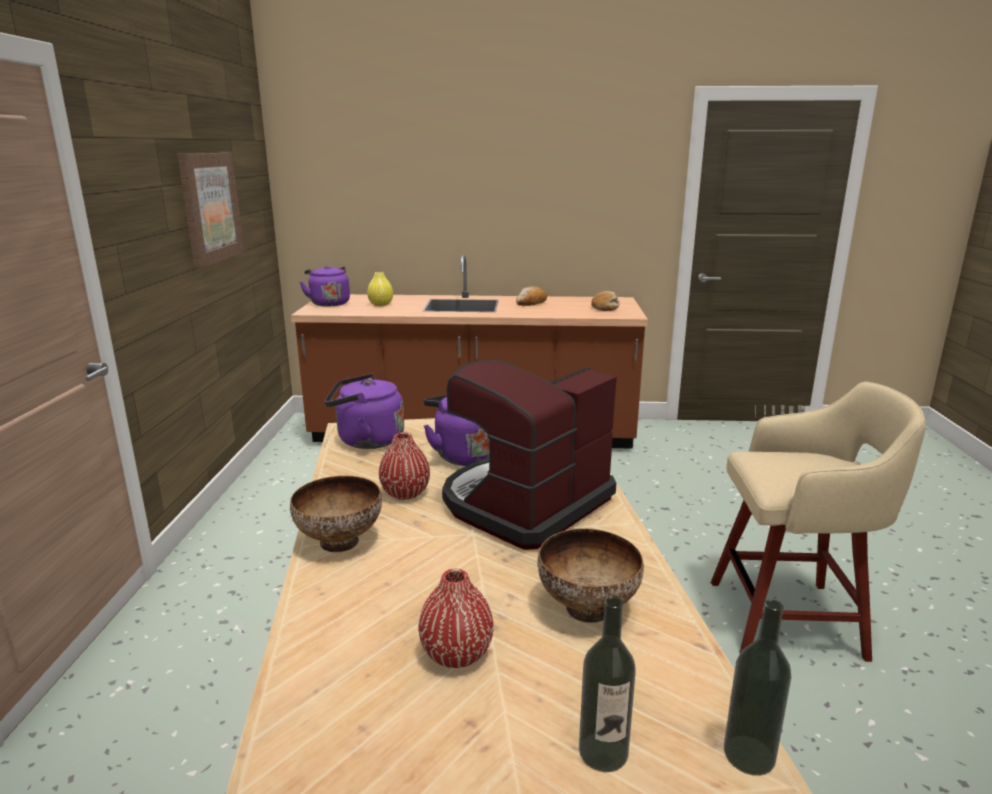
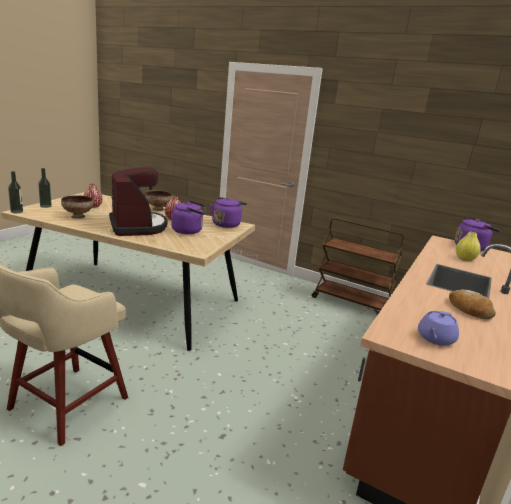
camera: 115 degrees right, 0 degrees up
(210, 207) = (421, 153): picture -> none
(260, 493) = (351, 303): none -> brown cart
(605, 307) = (435, 339): bread -> purple teapot

